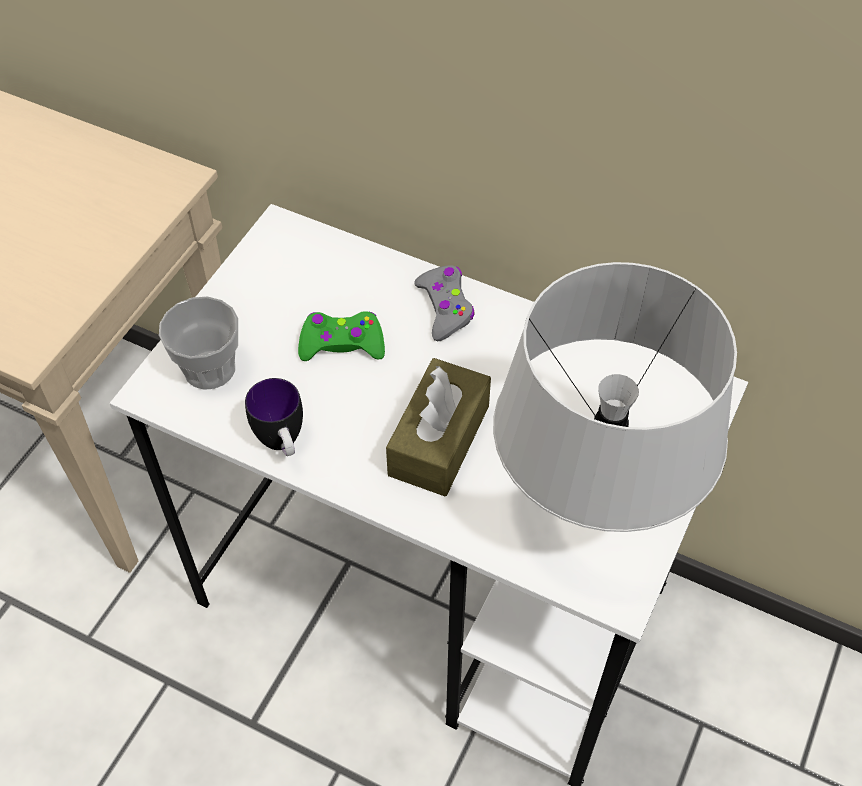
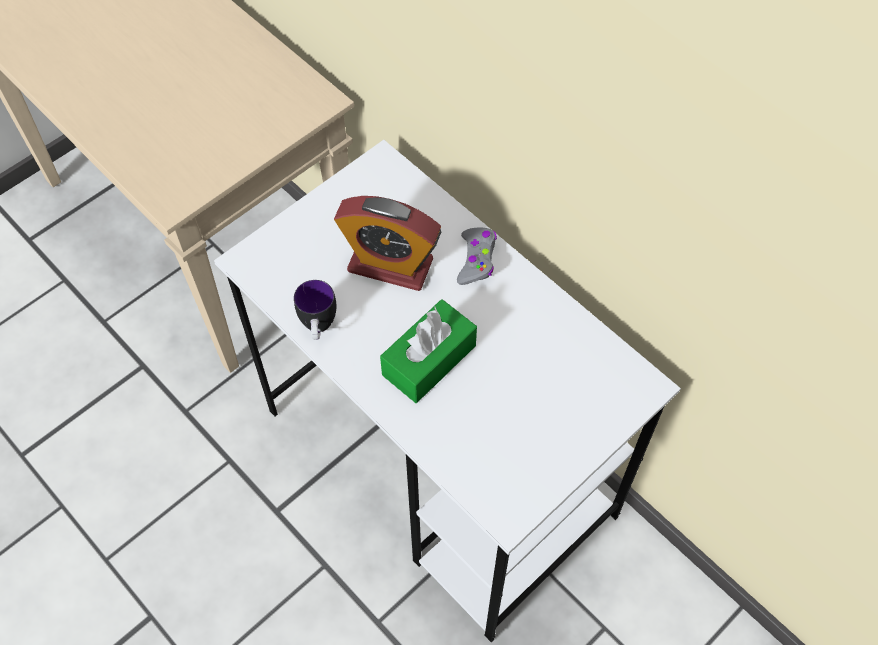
camera: 20 degrees right, 5 degrees up
(209, 369) = (290, 256): cup -> none
(342, 344) = (390, 265): green game controller -> alarm clock
(439, 440) = (429, 360): brown tissue box -> green tissue box
(592, 506) = (518, 445): grey table lamp -> none

